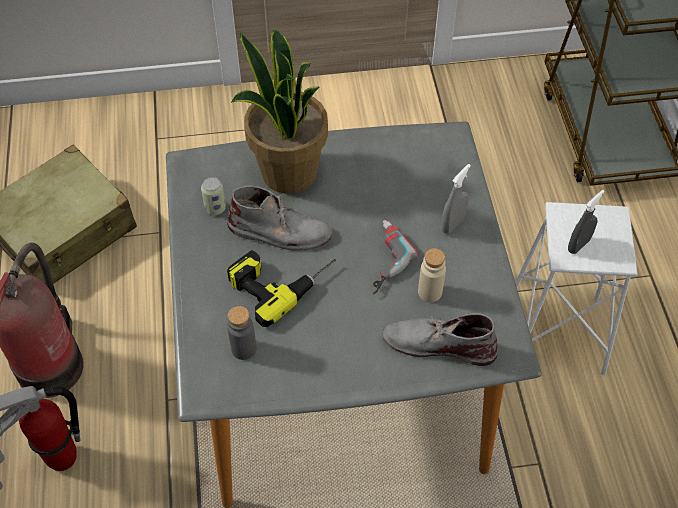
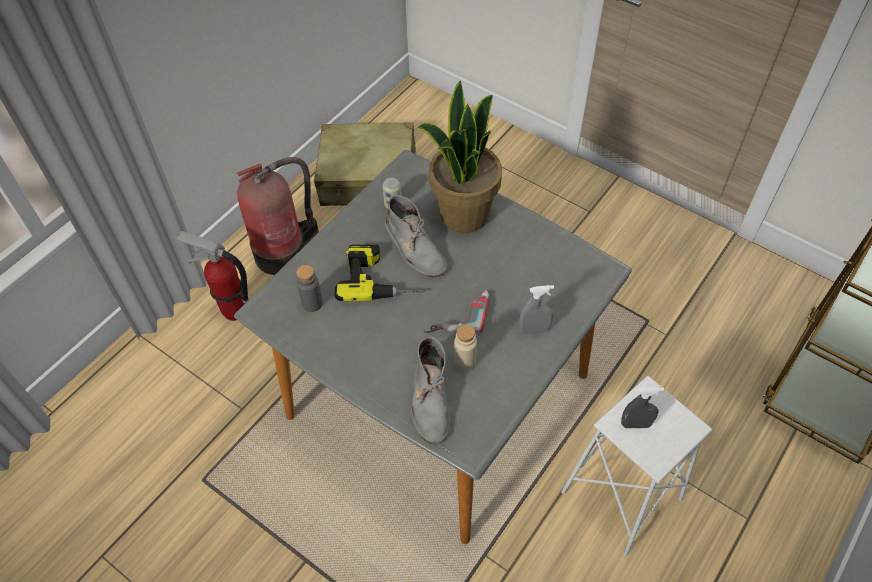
camera: 45 degrees right, 0 degrees up
(438, 344) = (431, 399): grey boot -> grey boot turned 150 degrees counterclockwise

